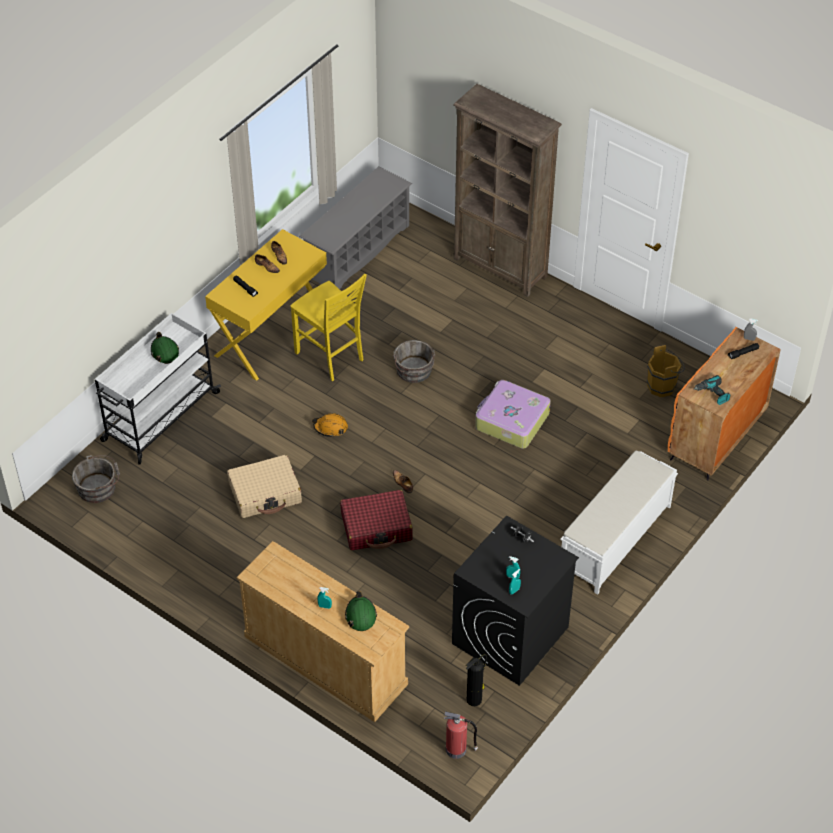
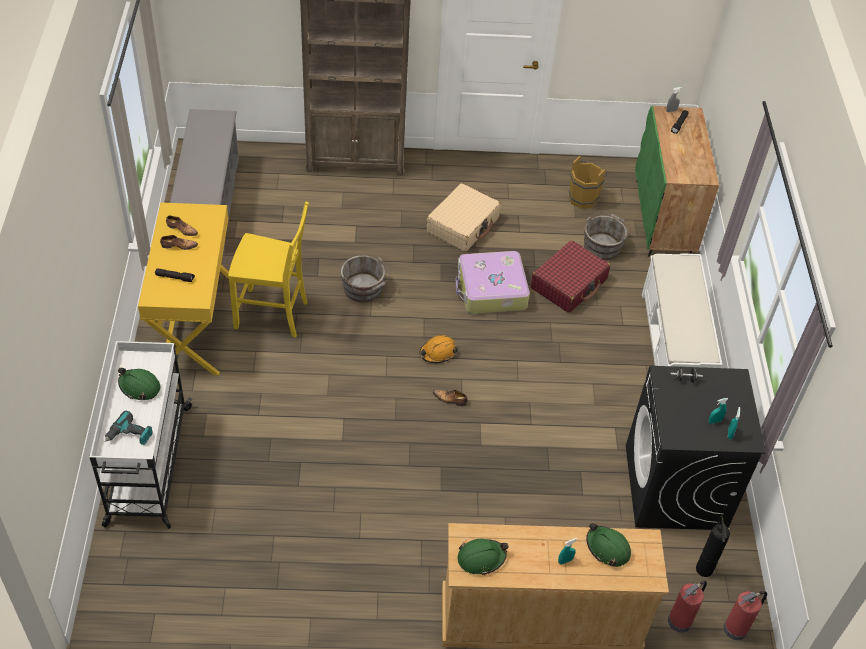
camera: 40 degrees left, 0 degrees up
(99, 487) = (144, 579): grey bucket -> grey bucket (603, 245)
(265, 493) = (329, 483): beige suitcase -> beige suitcase (463, 225)
(272, 573) = (481, 558): none -> green hard hat
(331, 428) = (334, 383): orange hard hat -> orange hard hat (437, 352)
(376, 527) = (465, 455): red suitcase -> red suitcase (569, 284)
(422, 720) = (680, 620): none -> fire extinguisher
(712, 394) = (691, 169): power drill -> power drill (130, 435)
(716, 437) = (664, 219): orange cabinet -> green cabinet

